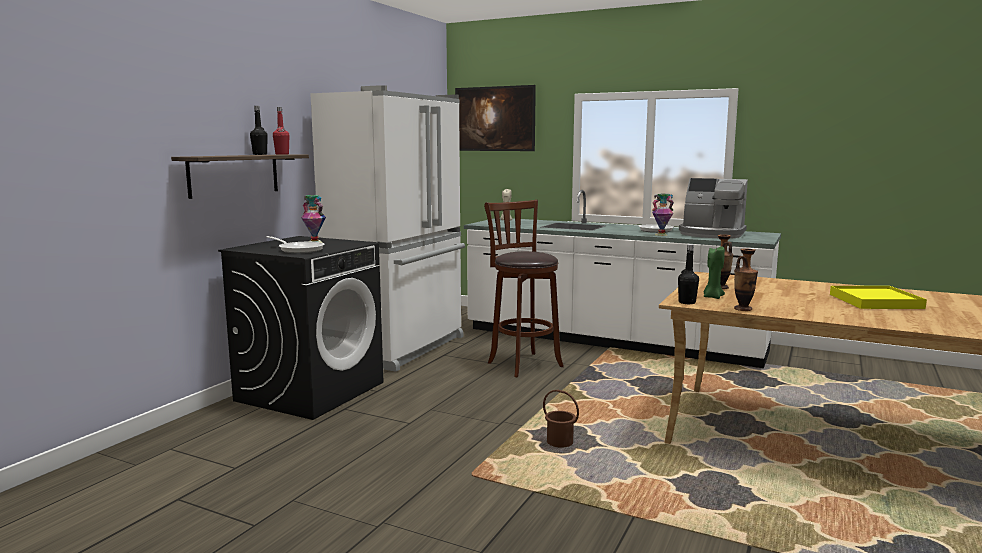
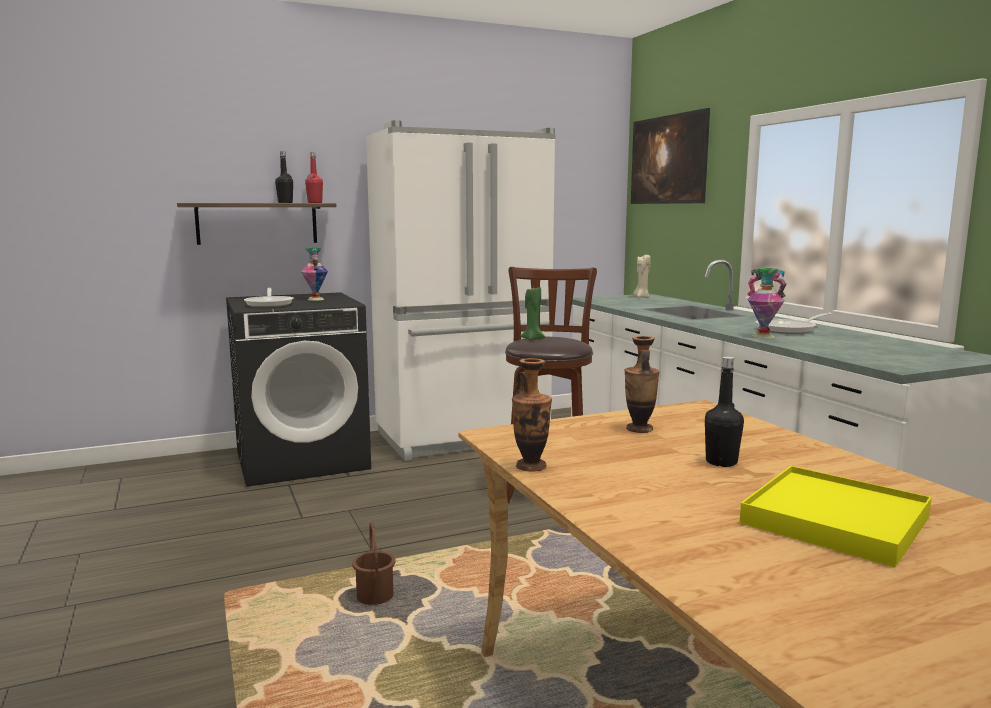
camera: 40 degrees right, 0 degrees up
(687, 302) = (497, 437): black bottle -> black bottle (721, 462)
(712, 234) = (856, 345): coffee machine -> none
(712, 297) = (565, 439): green candle -> green candle (532, 339)

